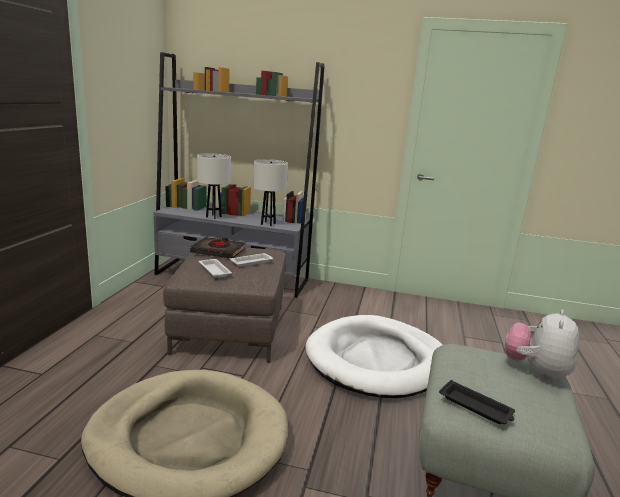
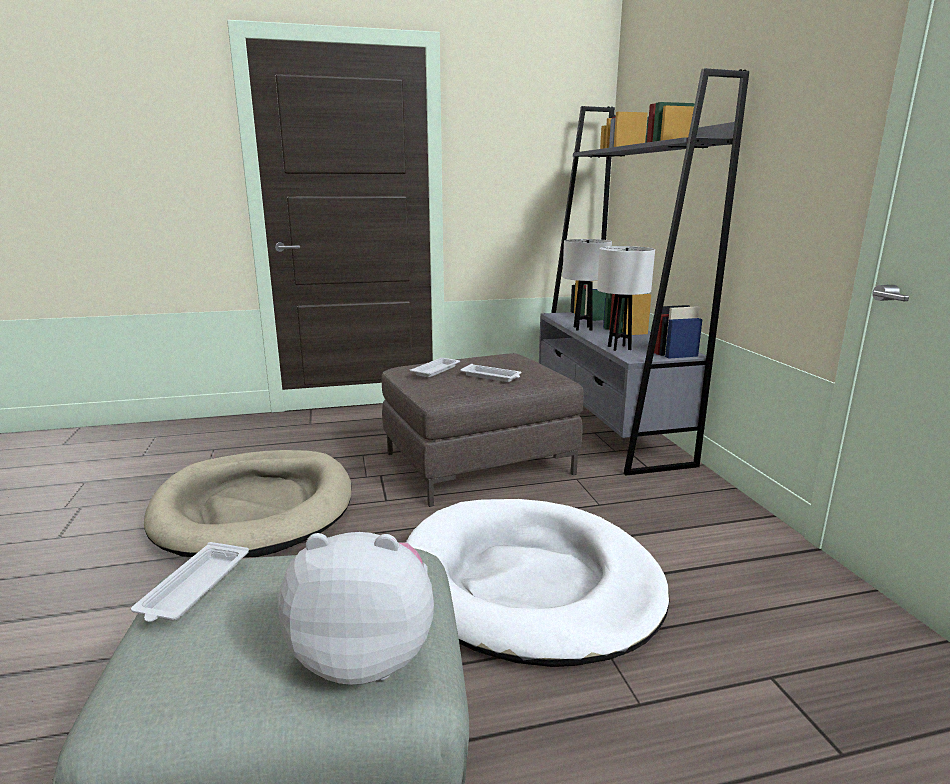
camera: 65 degrees right, 0 degrees up
(218, 251) = (496, 359): black book -> none
(476, 407) = (193, 588): black tray -> white tray

